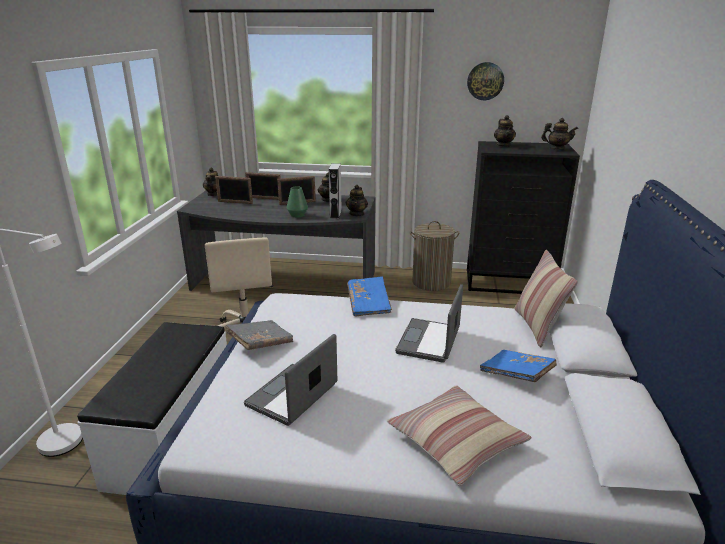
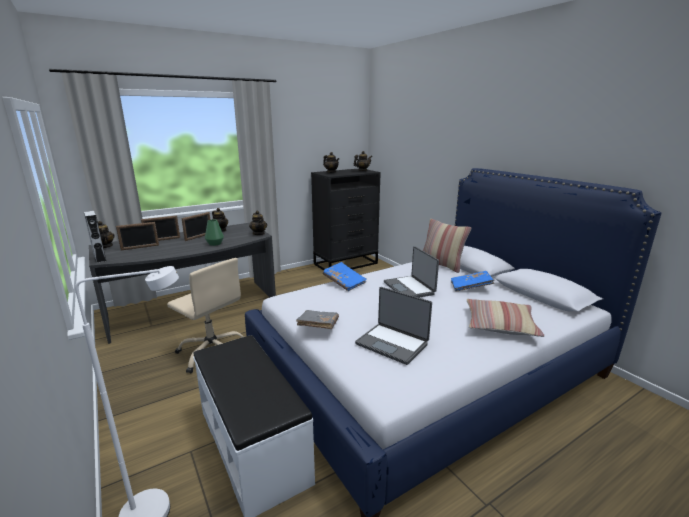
camera: 40 degrees left, 5 degrees down
(293, 396) = (392, 343): laptop -> laptop turned 45 degrees counterclockwise
(335, 214) = (243, 237): grey speaker -> grey speaker (100, 258)
(431, 282) = (302, 277): laundry basket -> none
(485, 81) = (310, 131): wall clock -> none

